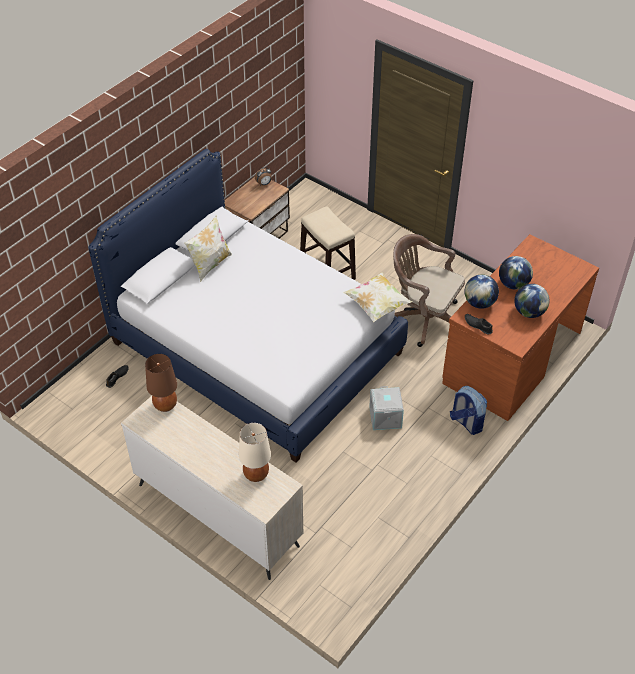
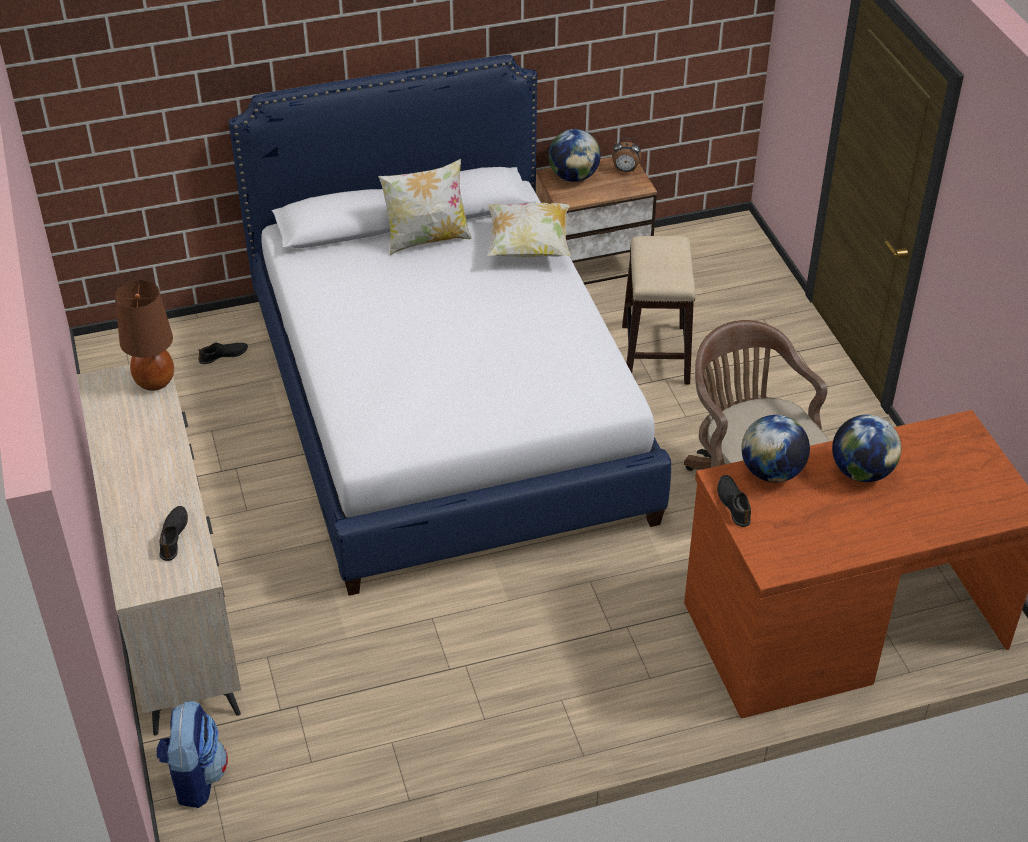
camera: 35 degrees right, 5 degrees down
(256, 474) = (174, 536): beige table lamp -> black shoe
(377, 305) = (617, 406): pillow -> pillow (528, 247)
(386, 417) = (545, 605): grey storage box -> none
(466, 422) = (667, 682): backpack -> backpack (195, 777)
(529, 312) = (846, 527): globe -> globe (573, 177)

